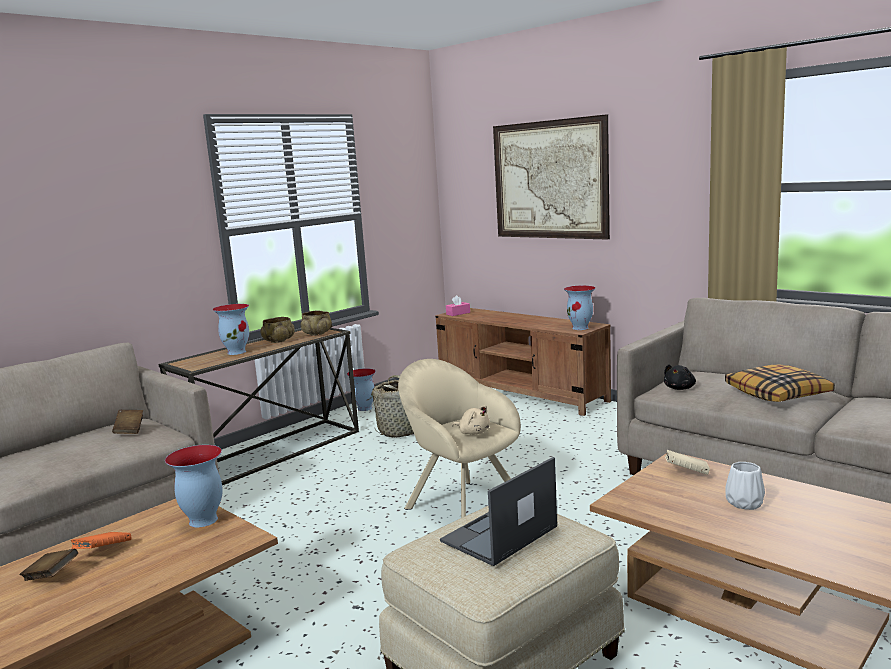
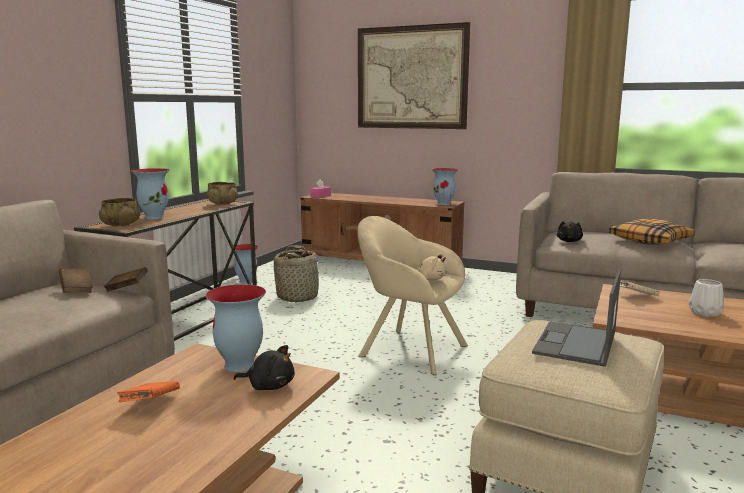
camera: 20 degrees left, 0 degrees up
(51, 576) = (108, 435): brown book -> brown book (127, 288)
(205, 545) = (269, 386): none -> black plush toy
(278, 341) = (188, 209): beige bowl -> beige bowl (121, 225)

